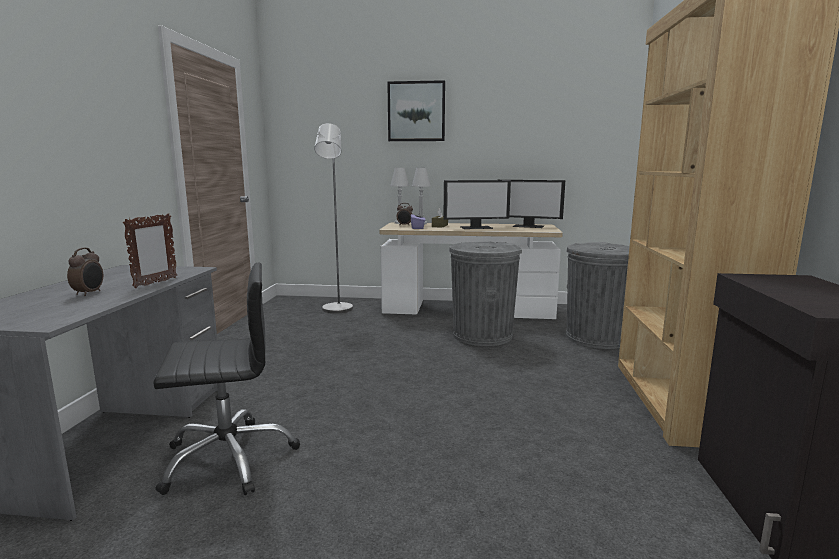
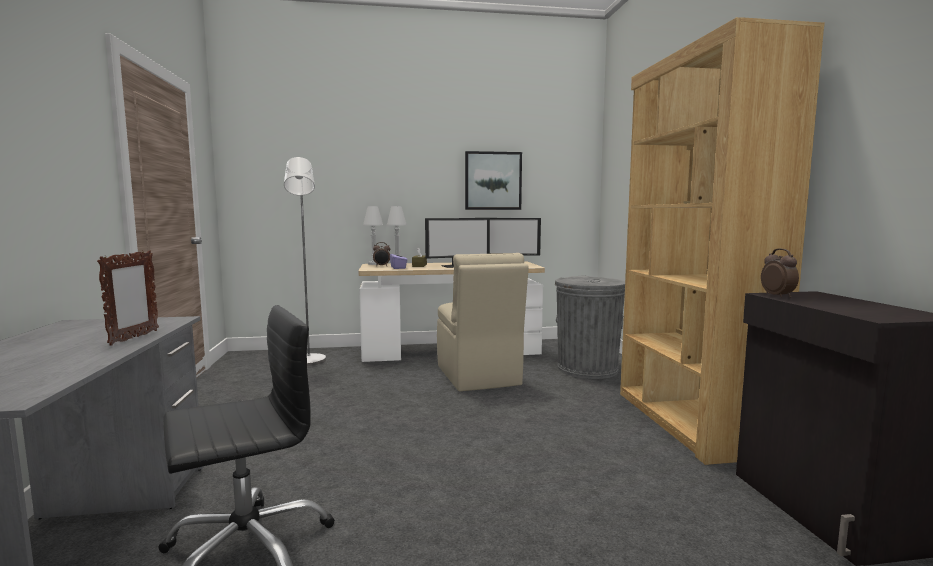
camera: 15 degrees left, 5 degrees down
(89, 293) = (46, 356): alarm clock -> alarm clock (778, 296)
(416, 111) = (388, 149): picture -> picture (493, 181)
(482, 335) = (478, 376): grey trash can -> beige chair

